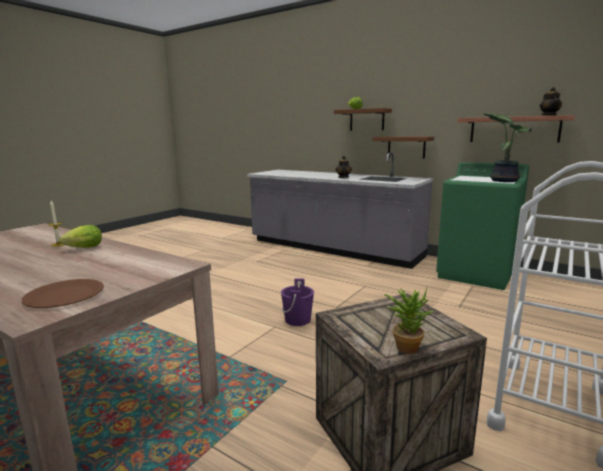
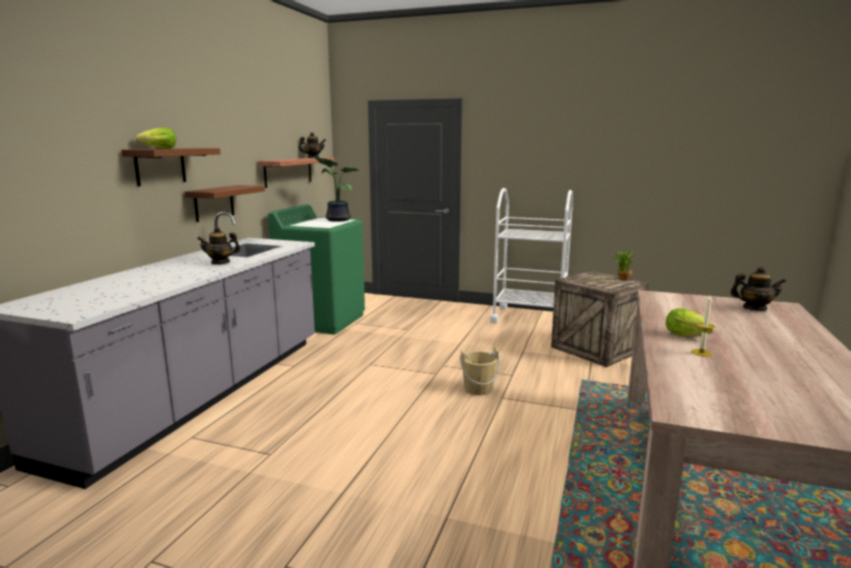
camera: 105 degrees left, 0 degrees up
(65, 295) = (754, 308): brown plate -> teapot
(297, 320) = (478, 388): purple bucket -> beige bucket

